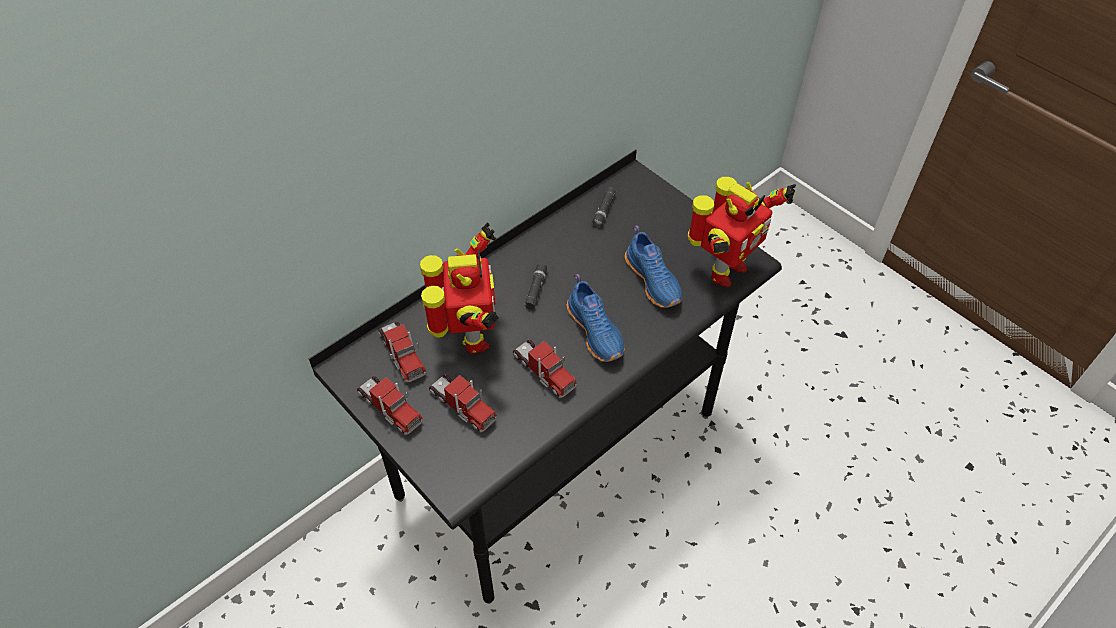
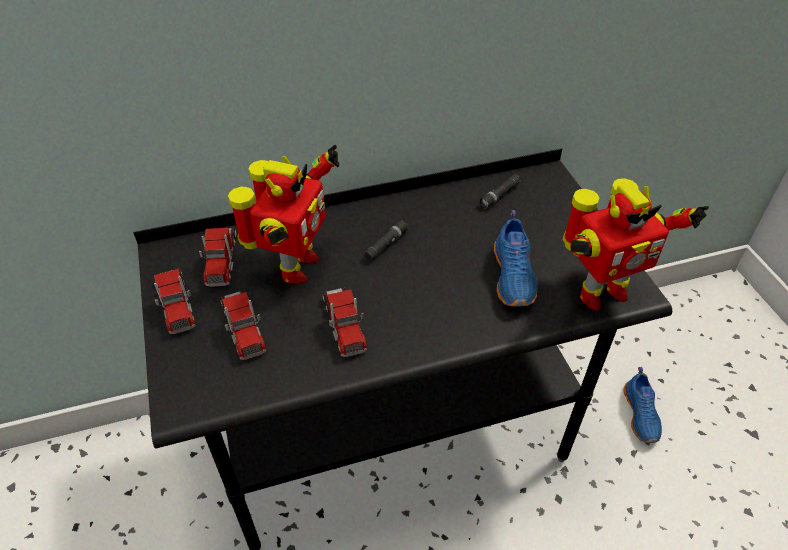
camera: 25 degrees right, 5 degrees down
(596, 331) = (423, 305): blue shoe -> blue shoe (642, 414)

